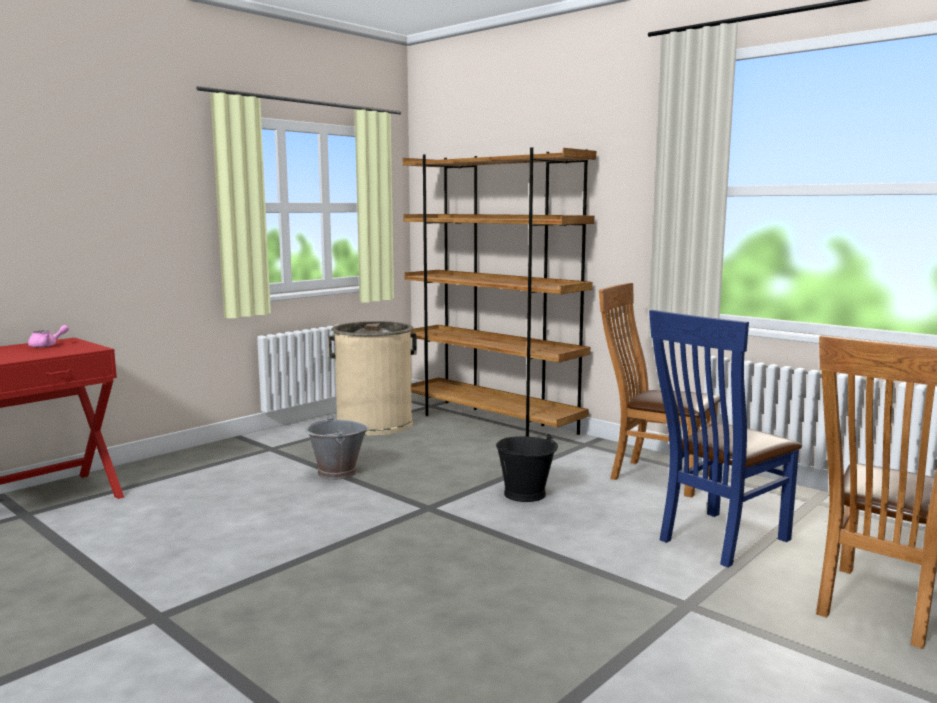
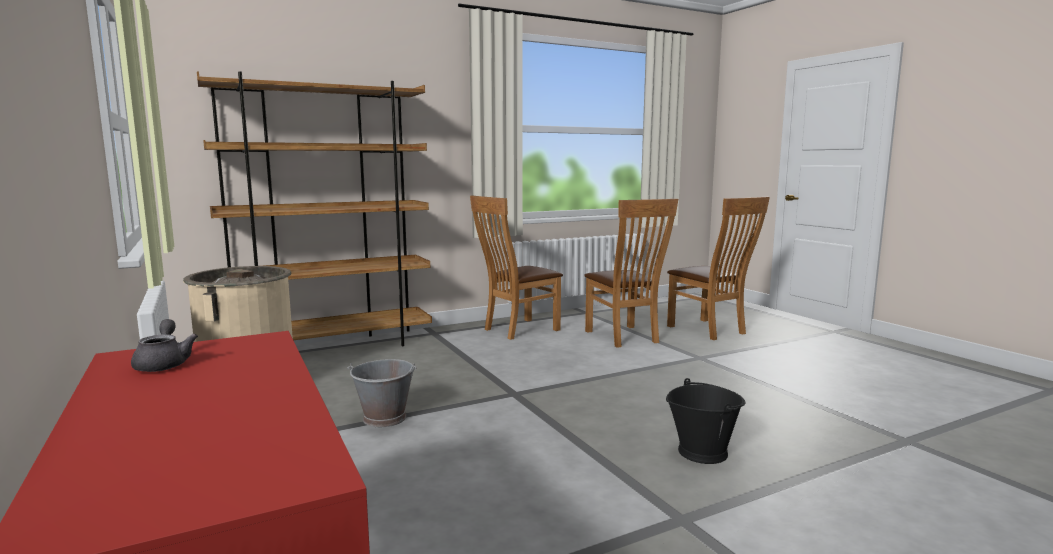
camera: 70 degrees left, 0 degrees up
(47, 345) = (164, 363): pink teapot -> grey teapot
(525, 494) = (515, 363): black bucket -> black bucket (702, 452)
(717, 540) = (624, 337): blue chair -> brown chair

